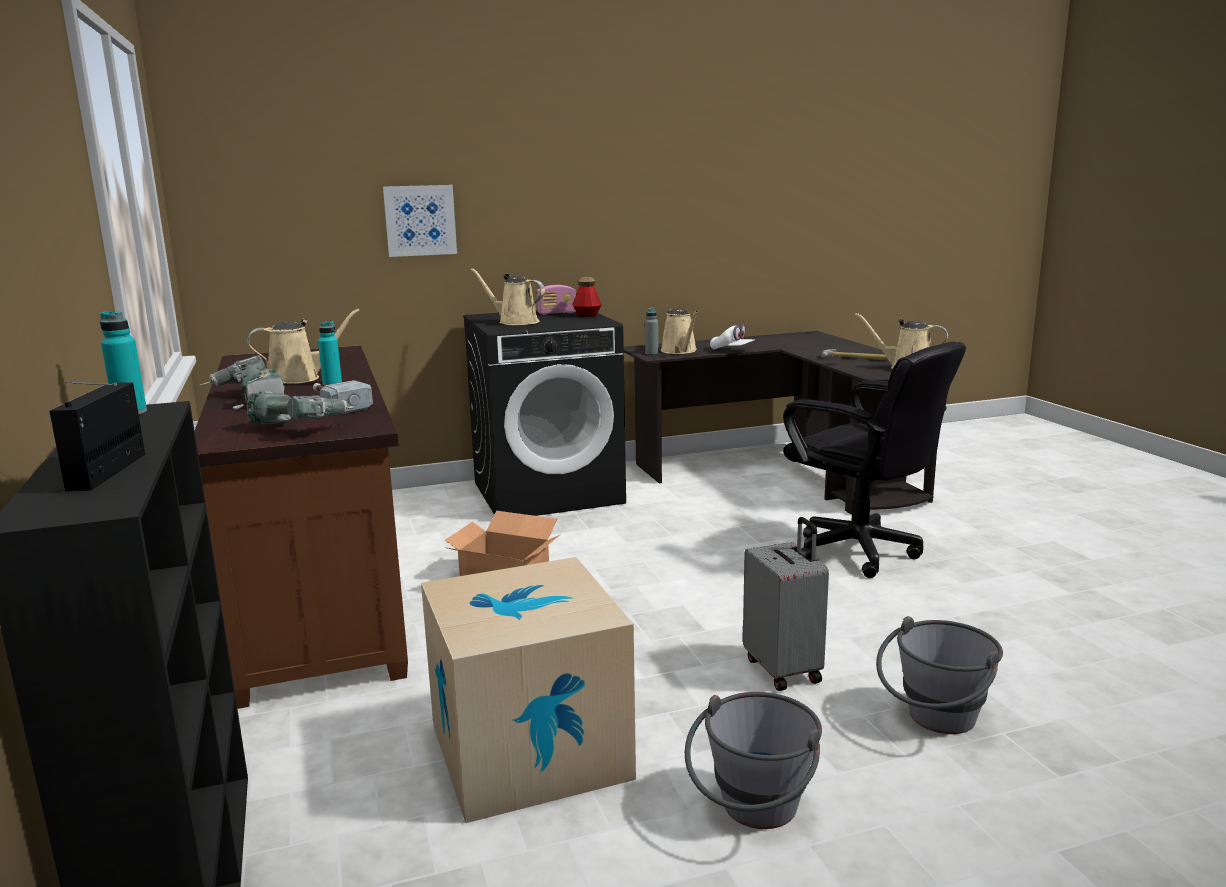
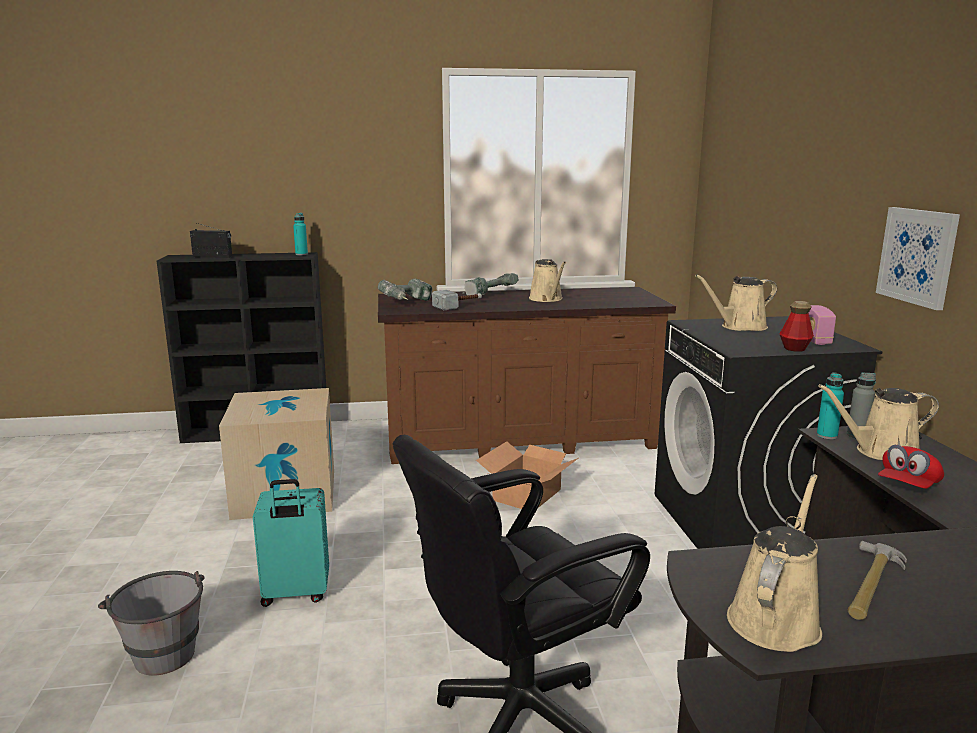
camera: 100 degrees right, 0 degrees up
(332, 383) = (524, 304): turquoise bottle -> turquoise bottle (827, 435)
(420, 220) = (791, 211): picture -> picture (917, 256)
(515, 322) = (740, 327): beige watering can -> beige watering can turned 150 degrees counterclockwise
(732, 350) = (908, 487): white cap -> red cap
(754, 814) = (161, 550): grey bucket -> none
(784, 669) = (295, 594): grey suitcase -> turquoise suitcase

